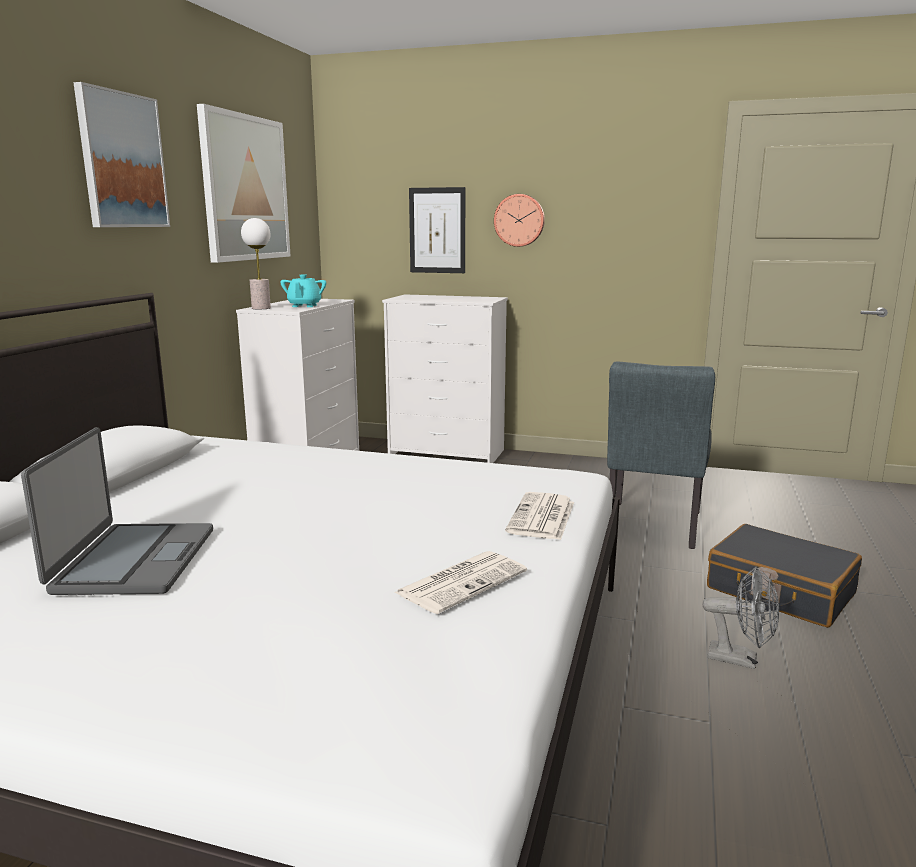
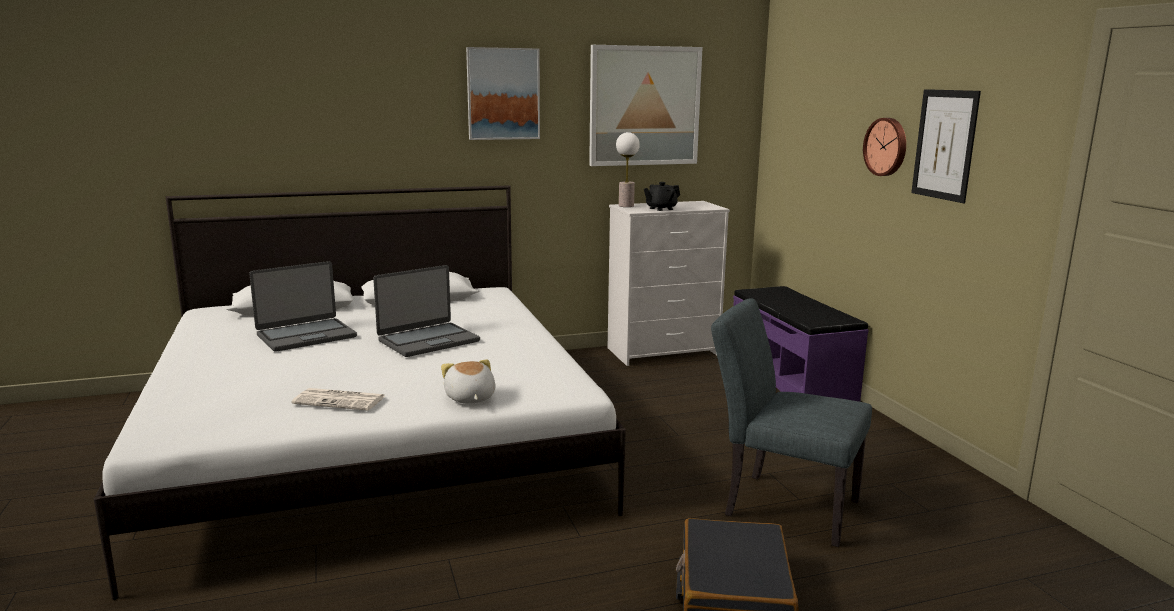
camera: 55 degrees right, 0 degrees up
(304, 306) = (661, 209): turquoise teapot -> black teapot
(309, 499) = (428, 341): none -> laptop
(437, 230) = (828, 150): picture -> picture (945, 145)
(448, 453) = (791, 379): white dresser -> purple bench
(542, 517) = (469, 398): newspaper -> plush toy
(652, 528) = (781, 505): grey chair -> grey chair turned 45 degrees clockwise
(740, 659) = (569, 597): grey fan -> none

